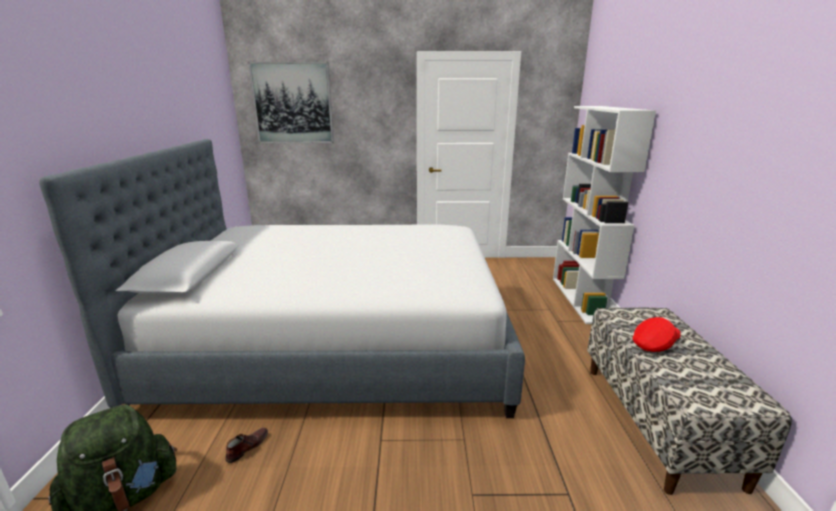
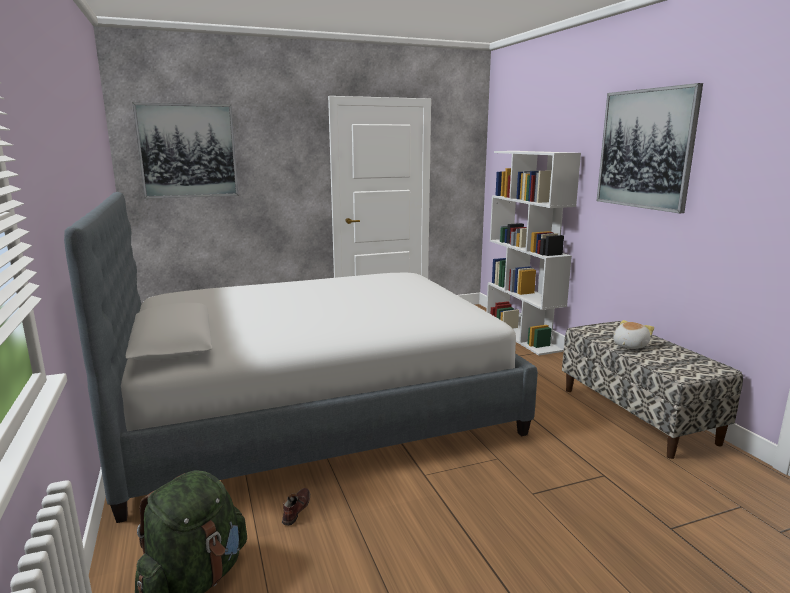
camera: 20 degrees left, 5 degrees down
(654, 344) = (629, 345): red cap -> plush toy
(722, 108) = (645, 149): none -> picture

